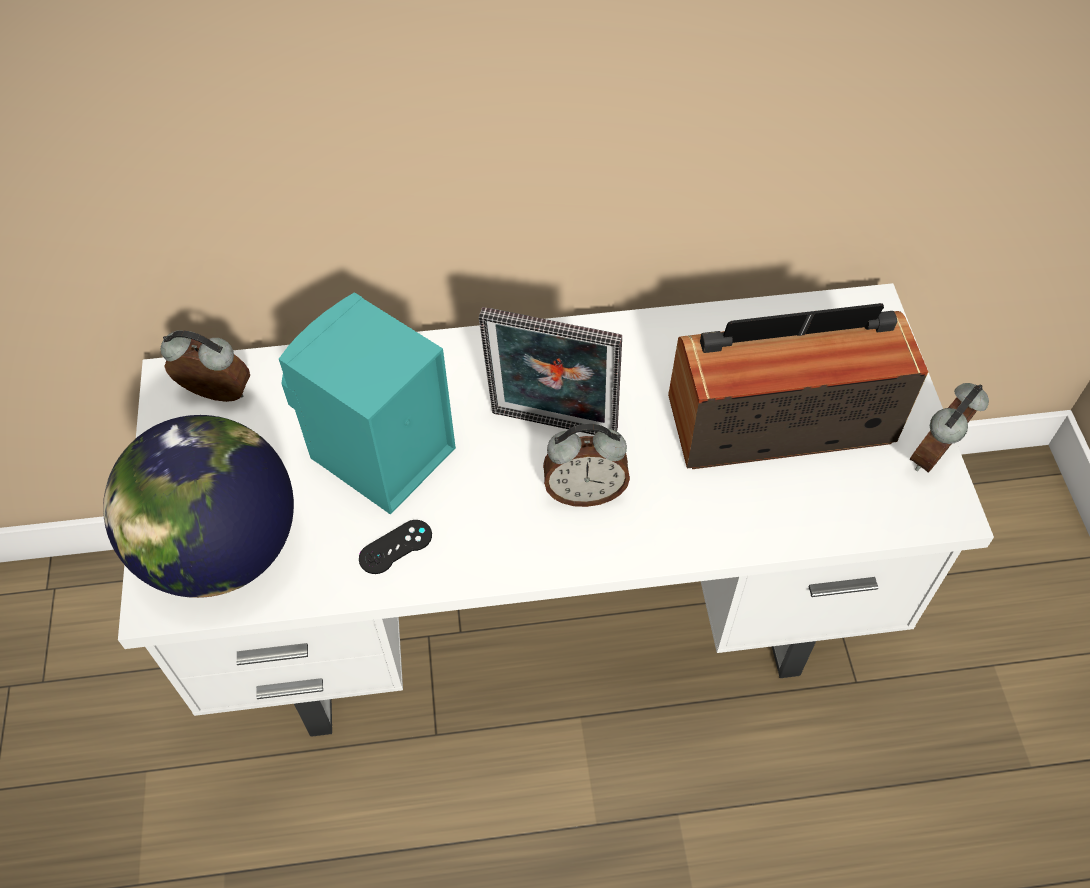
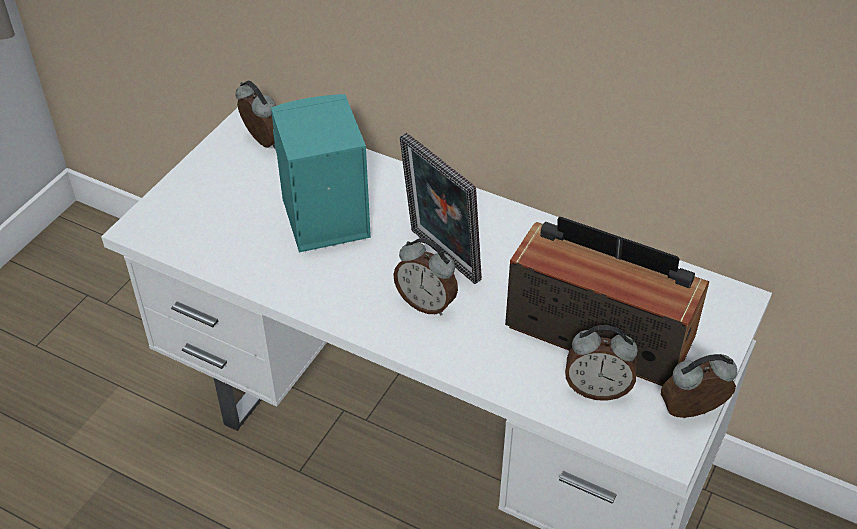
camera: 35 degrees right, 10 degrees down
(221, 549) = (192, 220): globe -> none
(395, 547) = (286, 271): black game controller -> none
(832, 486) = (597, 389): none -> alarm clock

